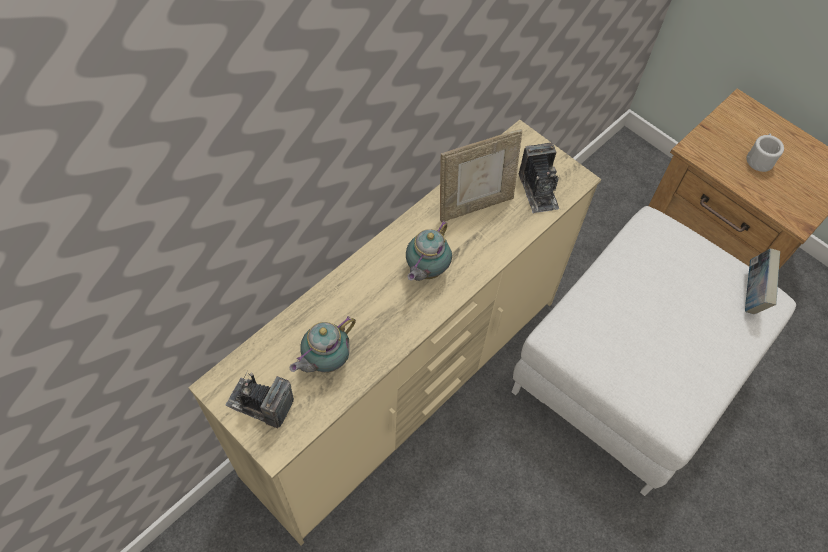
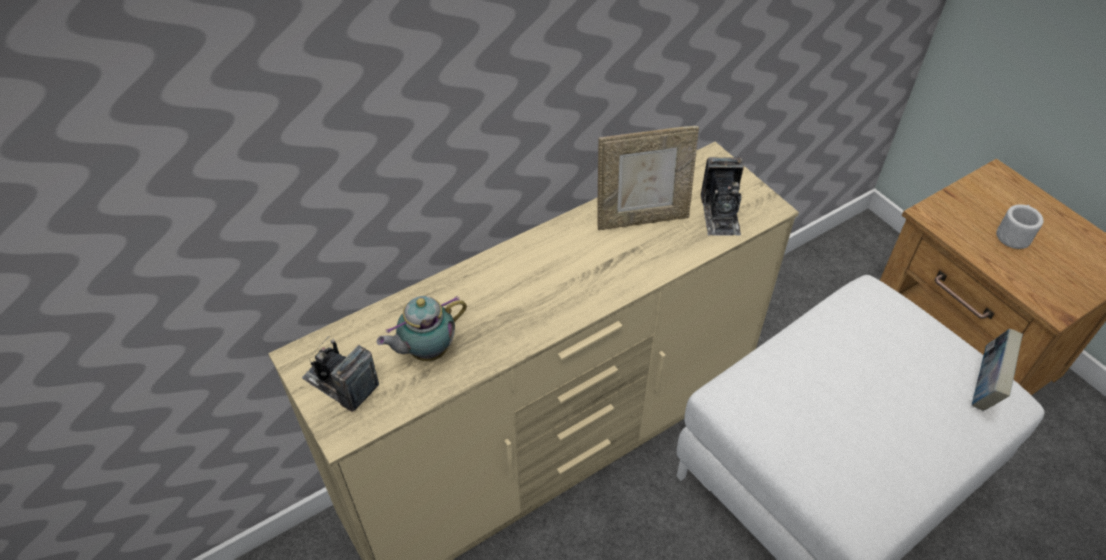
camera: 15 degrees right, 10 degrees down
(425, 271) = (567, 276): teapot -> none

